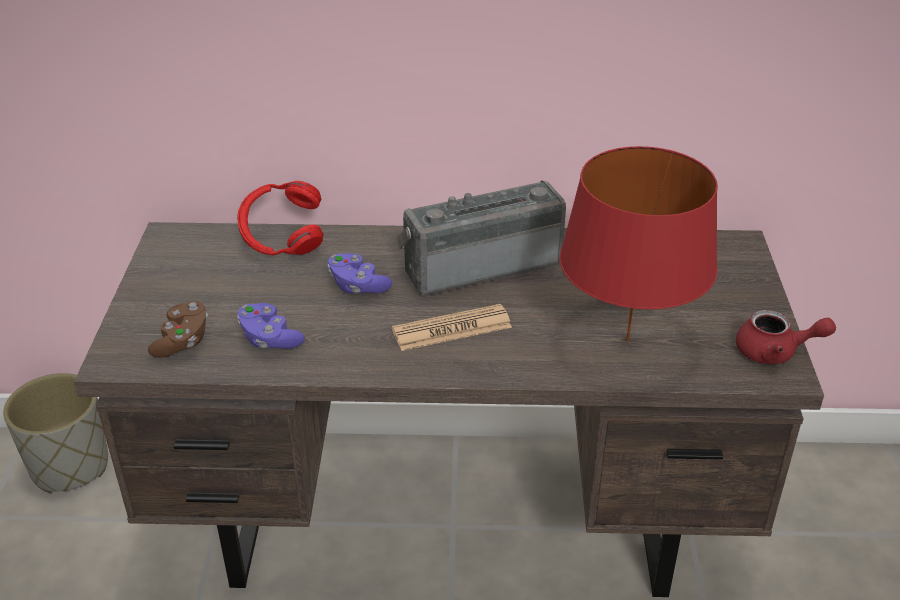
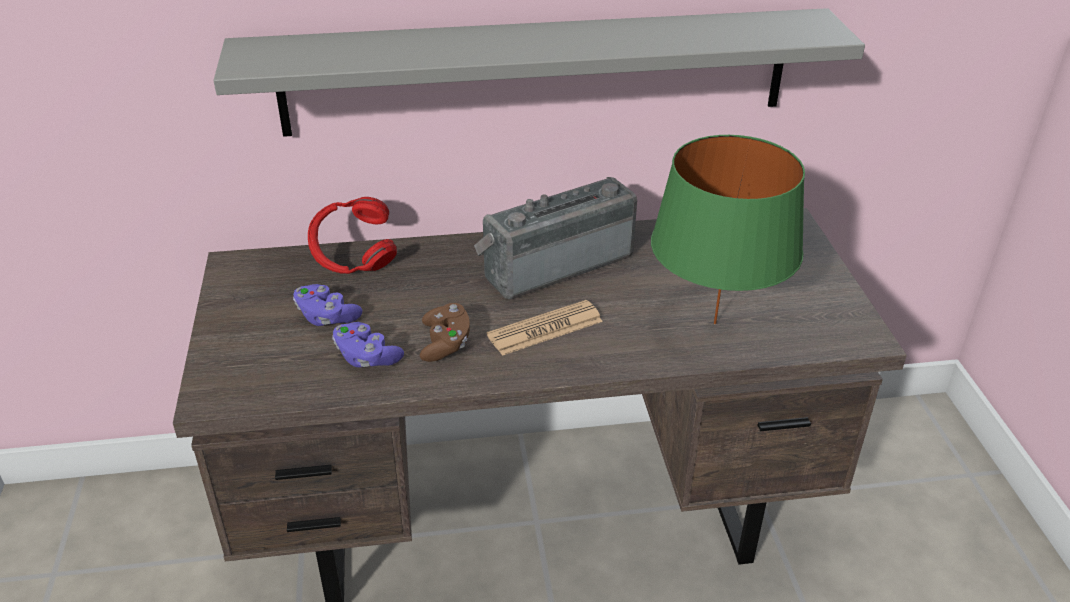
camera: 10 degrees left, 0 degrees up
(70, 466) = (135, 510): grey planter -> none
(182, 341) = (277, 369): brown game controller -> brown game controller (445, 344)
(357, 286) = (441, 296): purple game controller -> purple game controller (326, 317)
(475, 68) = (536, 72): none -> grey shelf
(627, 341) = (715, 323): red table lamp -> green table lamp
(775, 352) = (852, 320): red teapot -> none

